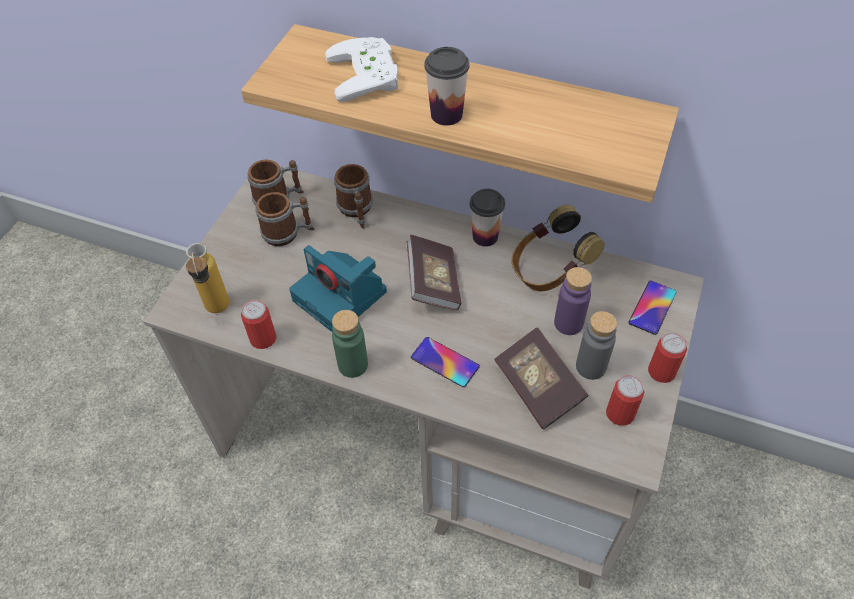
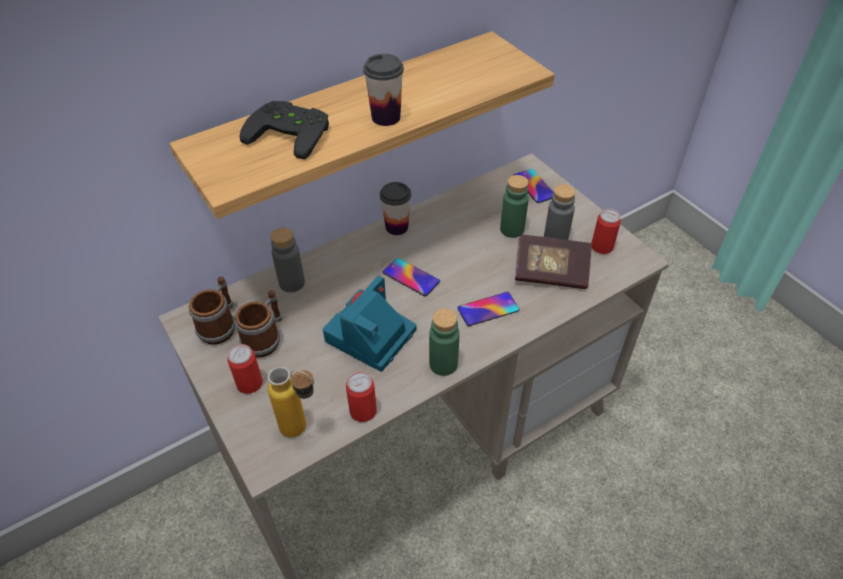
camera: 55 degrees left, 5 degrees down
(342, 297) = (370, 337): camera -> camera turned 135 degrees clockwise
(357, 211) = (292, 283): mug -> grey bottle
(368, 74) = (292, 132): white game controller -> black game controller
(433, 283) = (411, 277): book -> phone
(549, 271) = (459, 213): headphones -> none
(568, 323) = (512, 229): purple bottle -> green bottle
(661, 371) = (585, 211): can -> can (249, 383)

